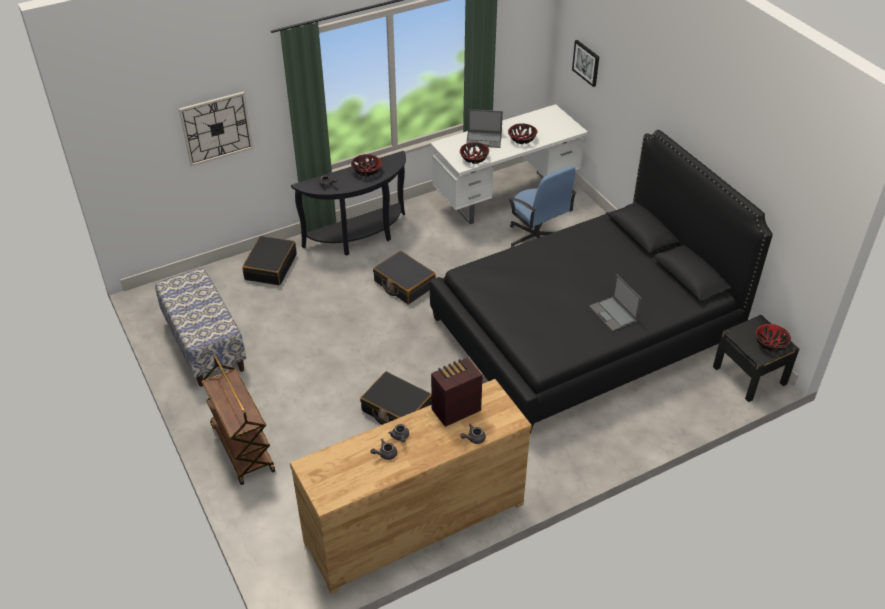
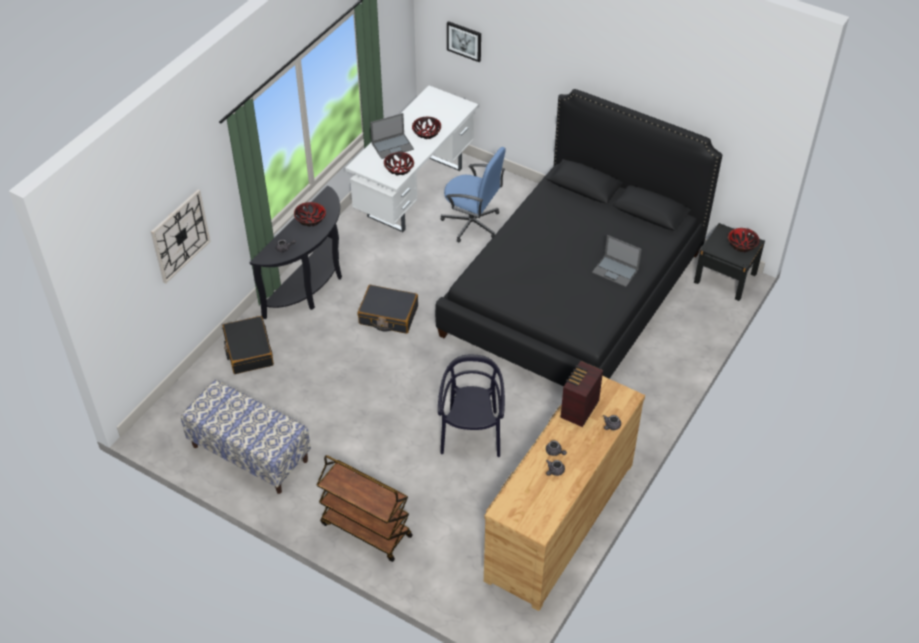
camera: 30 degrees left, 5 degrees up
(396, 409) = (471, 434): black suitcase -> black chair

